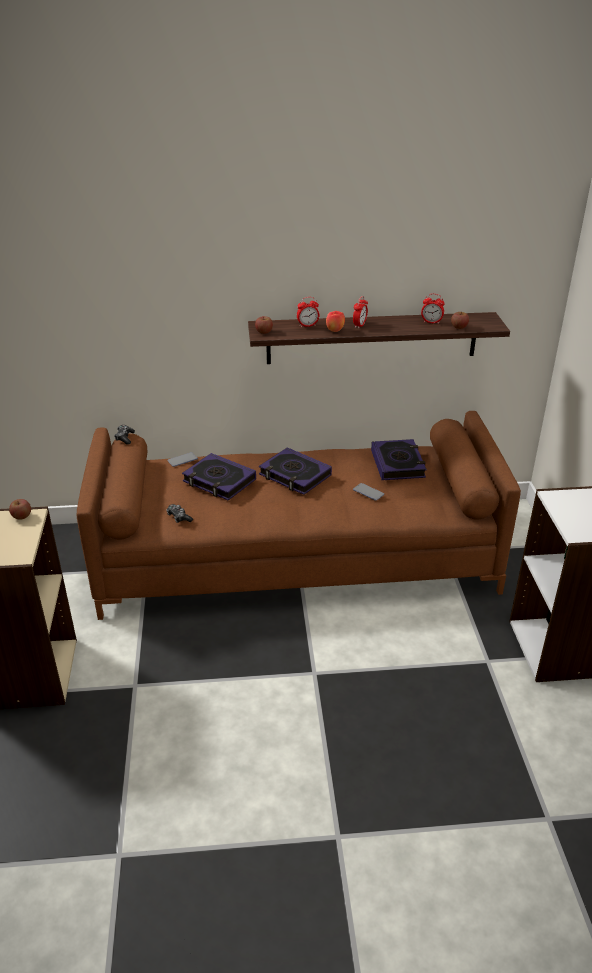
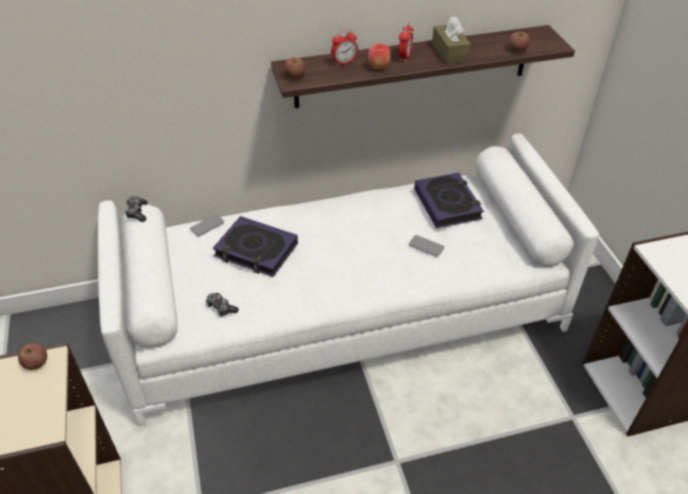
camera: 10 degrees left, 10 degrees up
(295, 475) = (339, 233): book -> none
(296, 558) = (344, 314): brown sofa -> white sofa
(399, 324) = (449, 52): none -> brown tissue box
(431, 322) = (484, 45): alarm clock -> none

